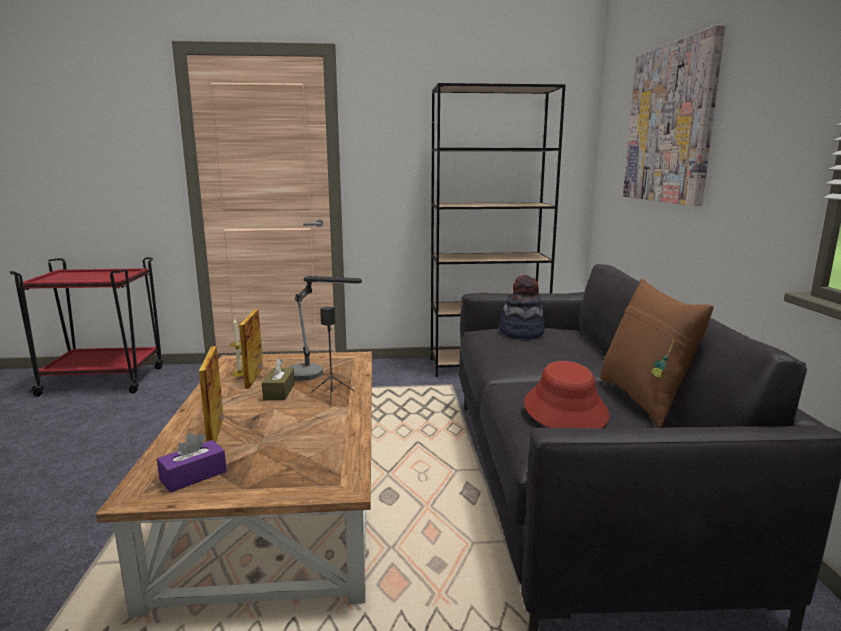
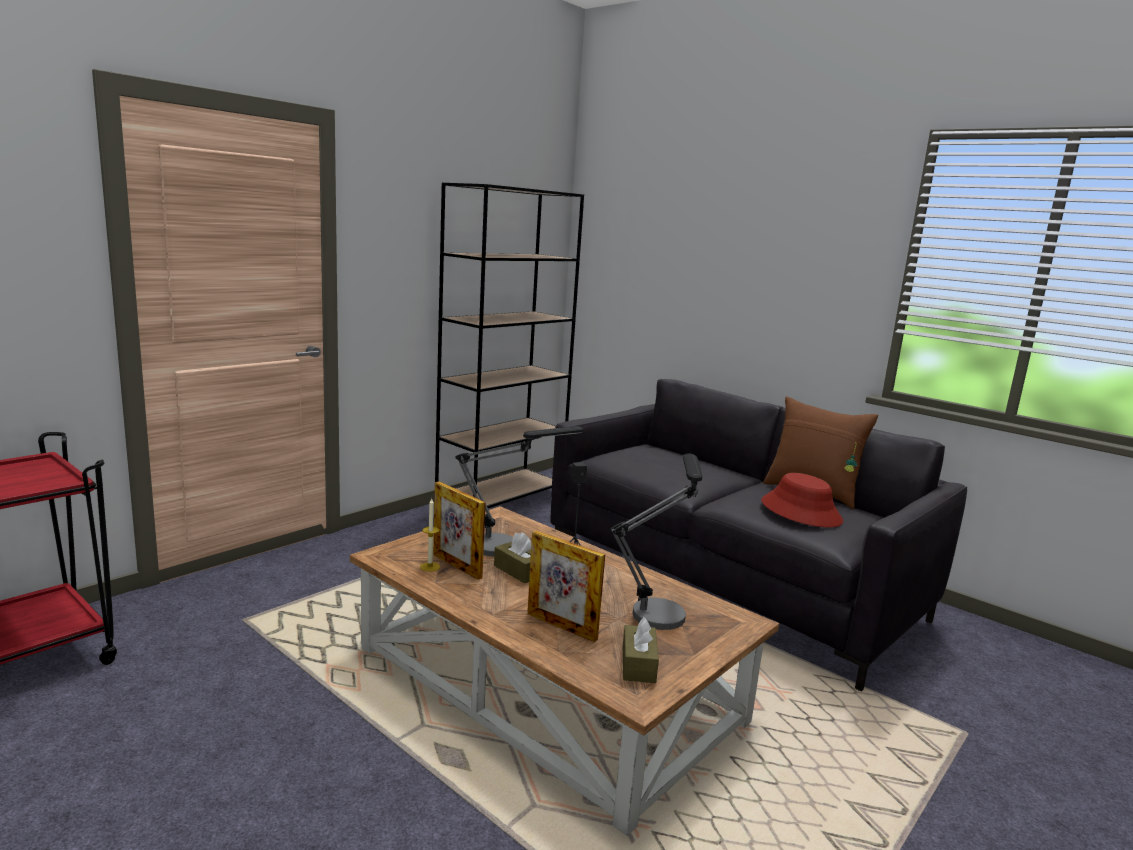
camera: 45 degrees left, 0 degrees up
(193, 476) = (638, 664): purple tissue box -> brown tissue box
(306, 448) = (661, 608): none -> table lamp
(521, 332) = (637, 455): hat -> none
(670, 124) = (704, 250): picture -> none

